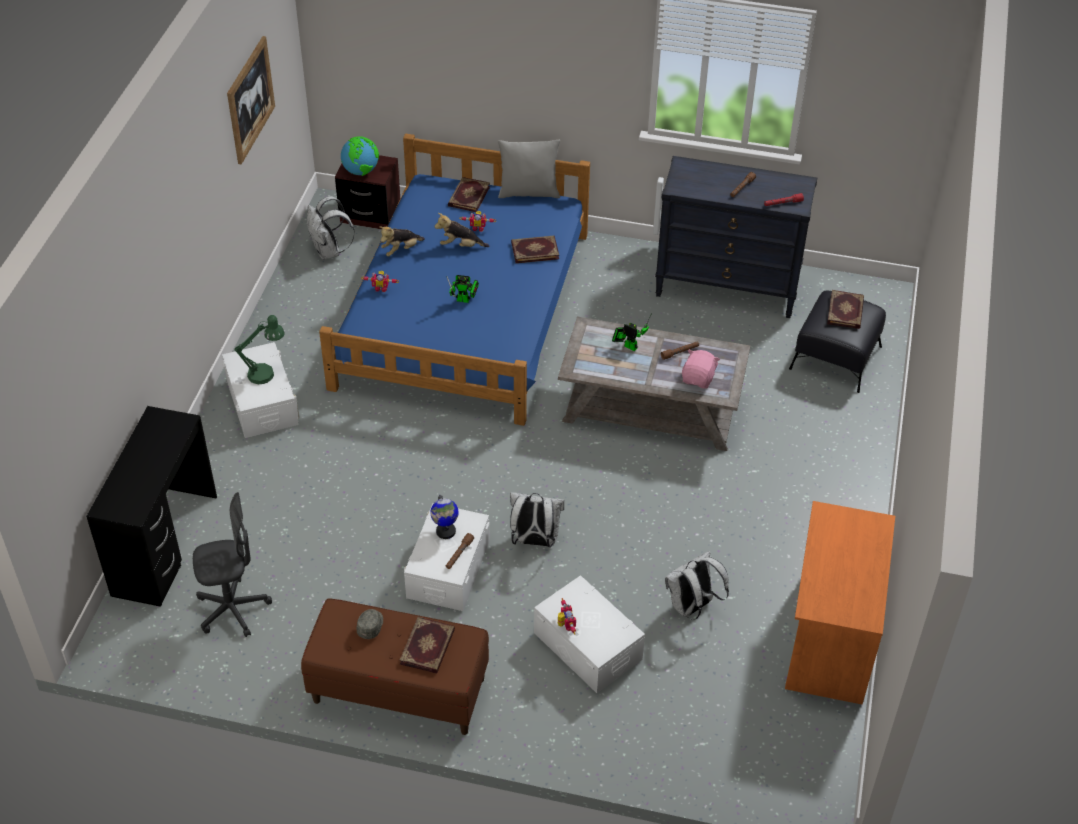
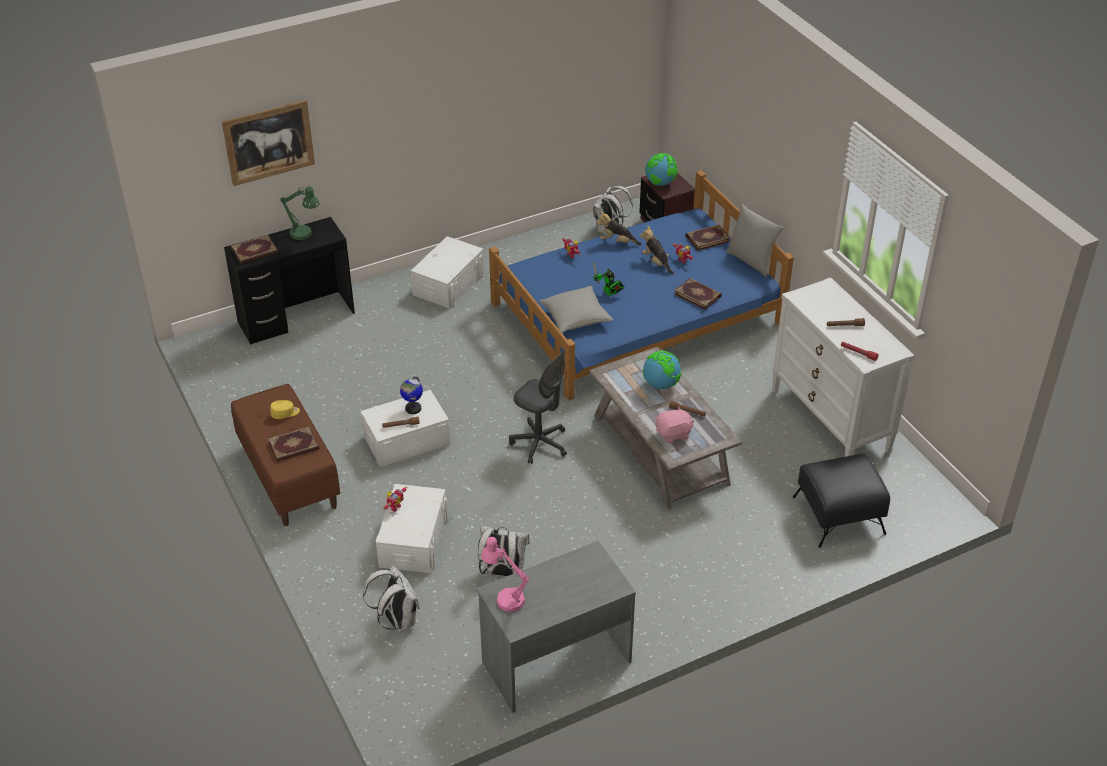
camera: 50 degrees right, 5 degrees down
(233, 609) = (278, 372): grey office chair -> grey office chair (540, 443)
(250, 99) = (564, 71): picture -> picture (269, 142)
(266, 373) = (453, 261): green table lamp -> green table lamp (305, 234)
(371, 626) = (285, 413): grey cap -> yellow cap
(472, 342) = (575, 318): none -> grey pillow
(534, 541) = (474, 464): white backpack -> white backpack (397, 620)
(628, 346) = (661, 384): toy robot -> globe
(727, 288) = (831, 420): black dresser -> white dresser
(825, 604) = (505, 598): none -> pink table lamp
(829, 637) = (555, 660): orange desk -> grey desk
(846, 311) = (852, 474): book -> book (255, 251)

